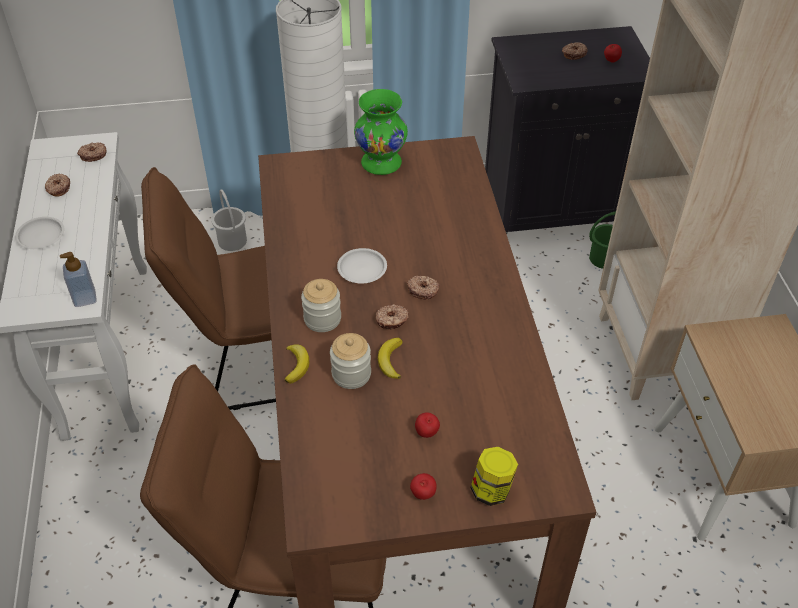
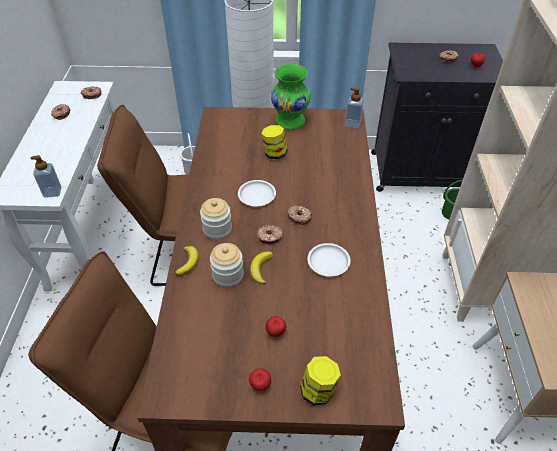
camera: 10 degrees right, 0 degrees up
(41, 236) = (38, 145): white plate -> white plate (328, 262)
(371, 210) = (274, 153): none -> jar
(464, 157) = (352, 123): none -> soap dispenser

